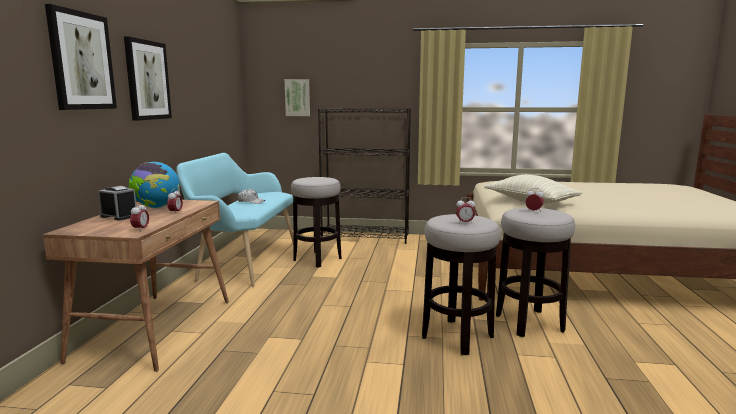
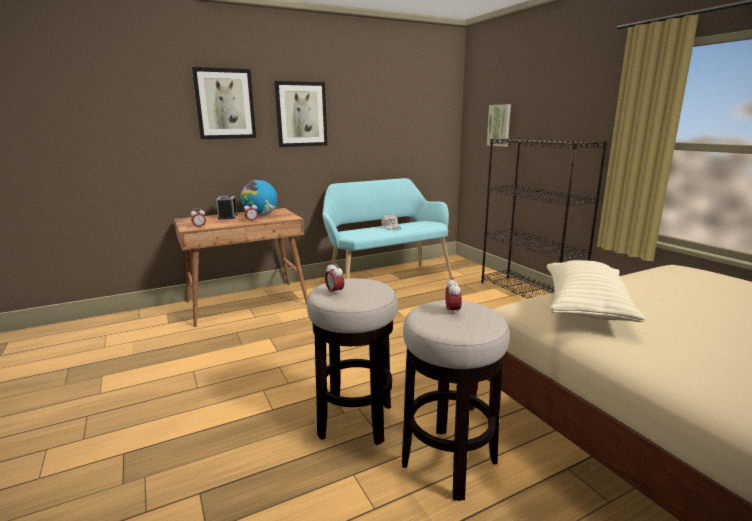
camera: 55 degrees right, 5 degrees up
(317, 259) = (435, 298): stool -> none

